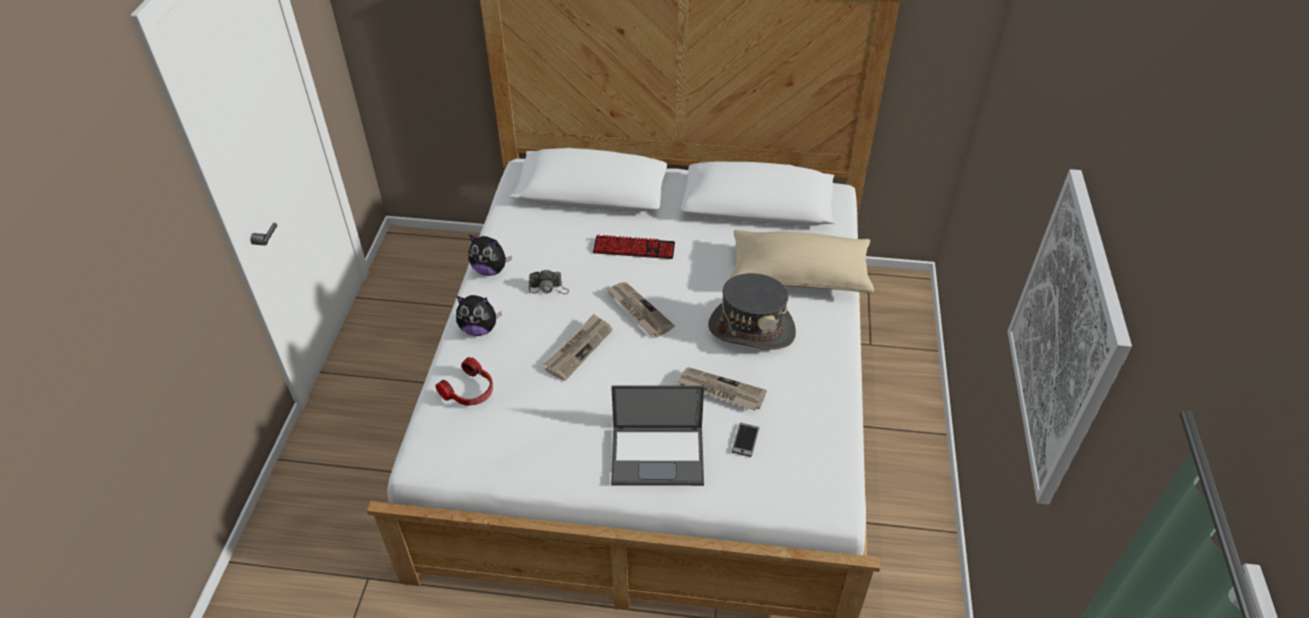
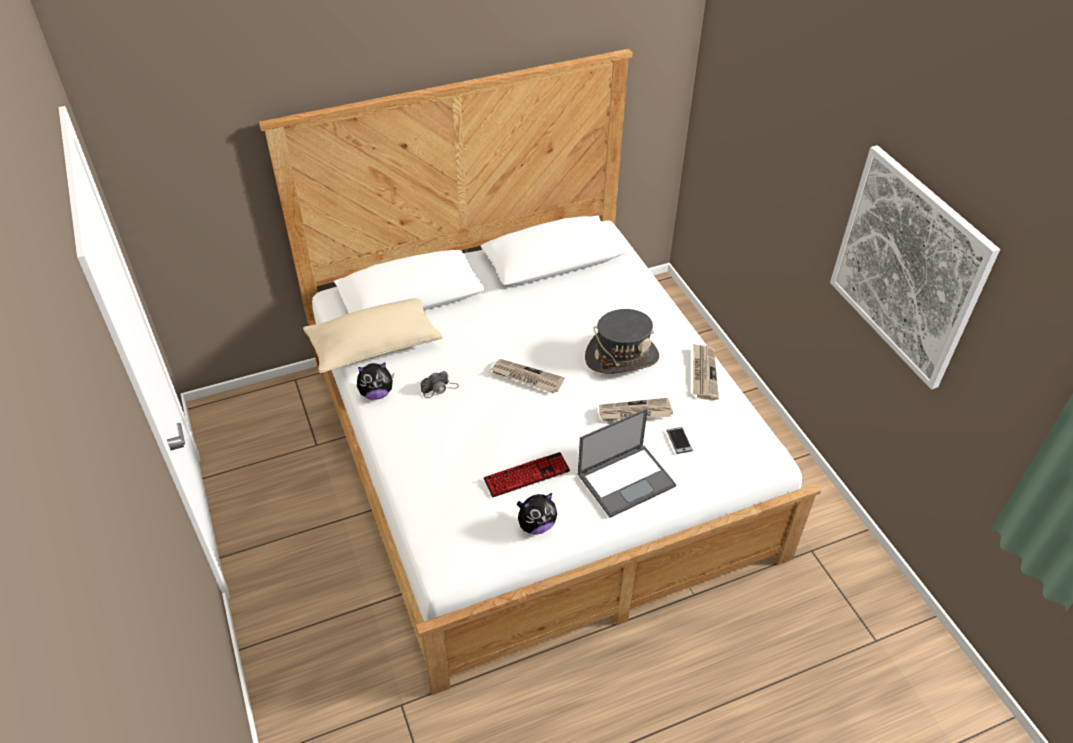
camera: 30 degrees left, 0 degrees up
(470, 391) = (441, 497): headphones -> none
(479, 329) = (407, 445): plush toy -> plush toy (536, 525)
(578, 348) = (504, 426): newspaper -> newspaper (703, 373)
(634, 248) = (483, 330): keyboard -> keyboard (526, 475)
(799, 275) = (624, 303): beige pillow -> beige pillow (374, 346)

